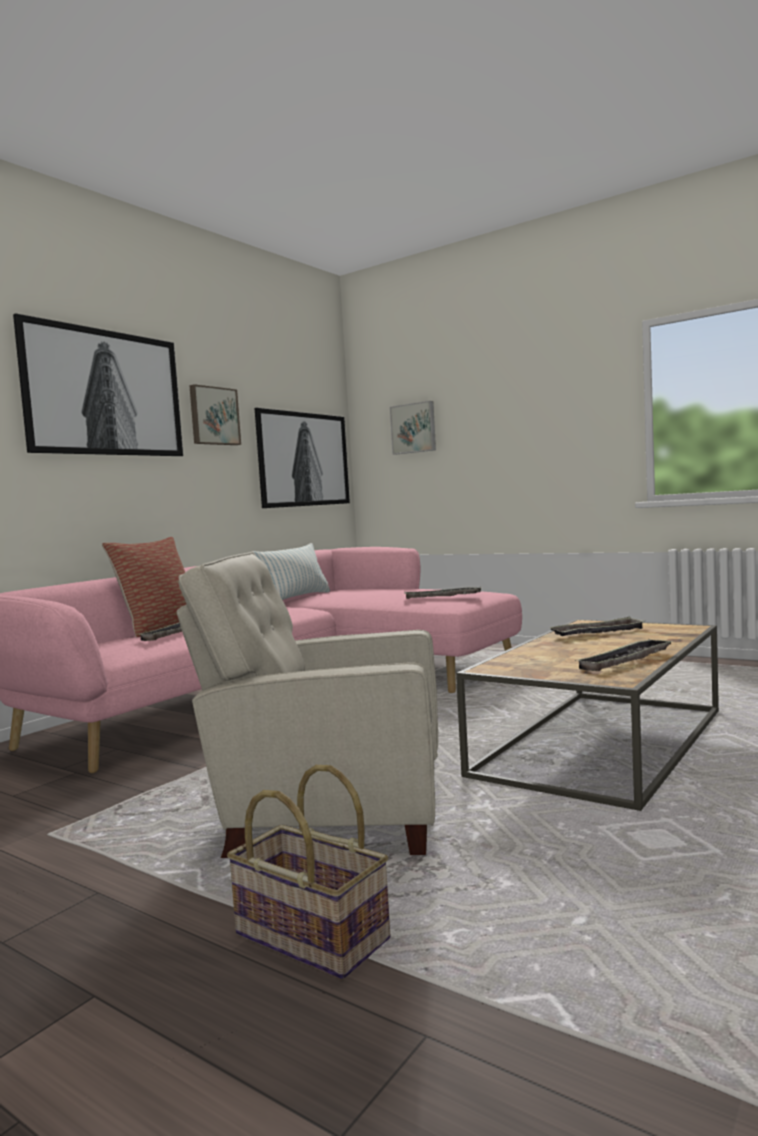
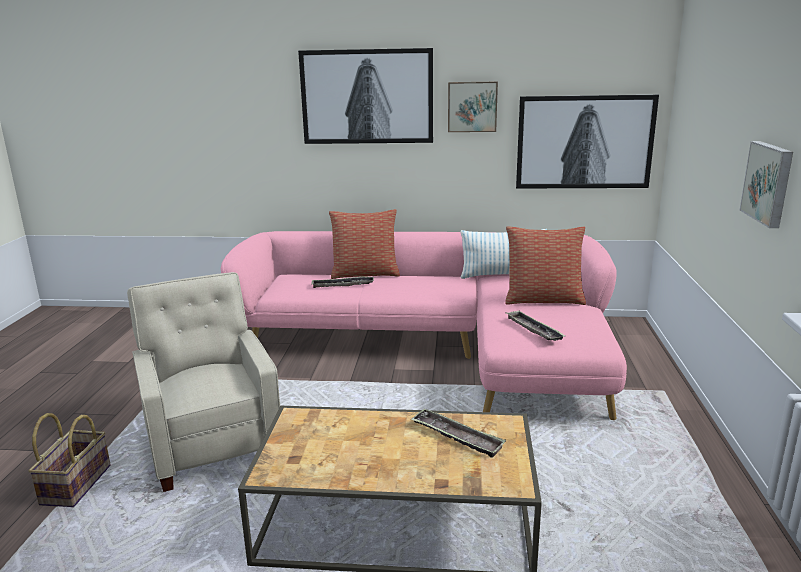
camera: 60 degrees right, 15 degrees up
(384, 592) = (543, 300): none -> pillow
(414, 428) = (696, 124): picture -> picture (769, 183)
(625, 660) = (337, 469): tray -> none

